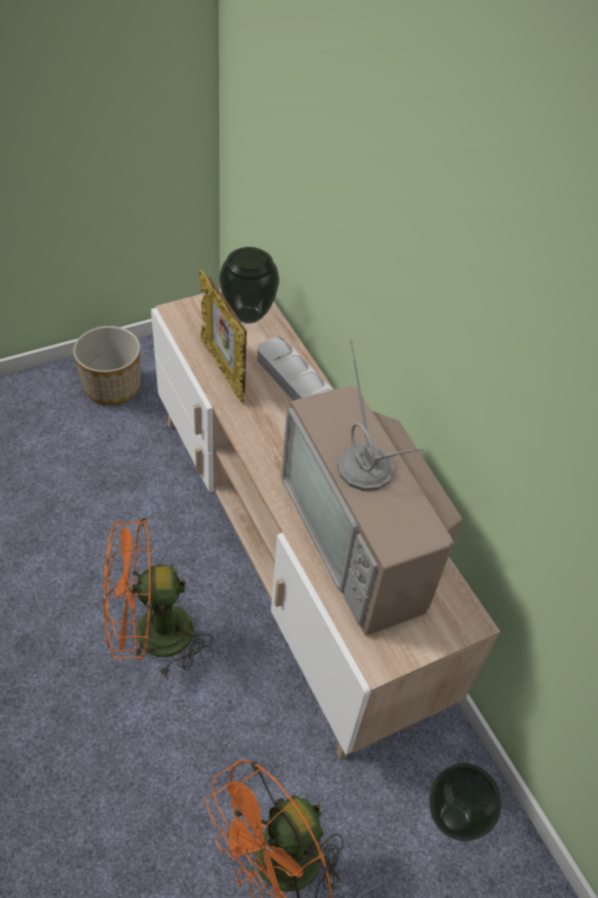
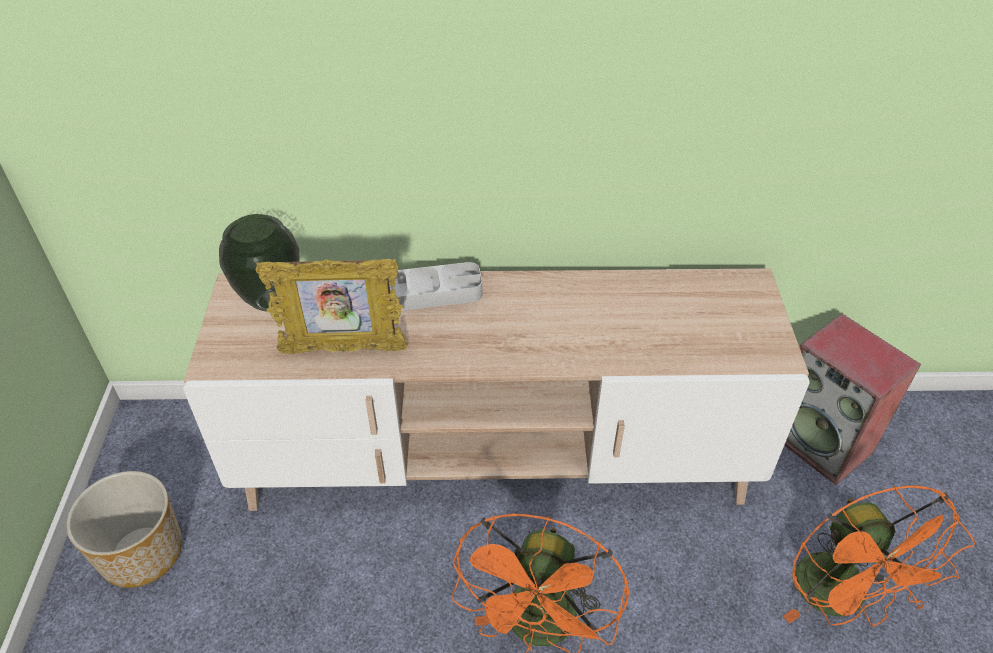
camera: 60 degrees left, 5 degrees down
(364, 539) = (637, 317): television -> none
(454, 819) = (822, 442): vase -> speaker

